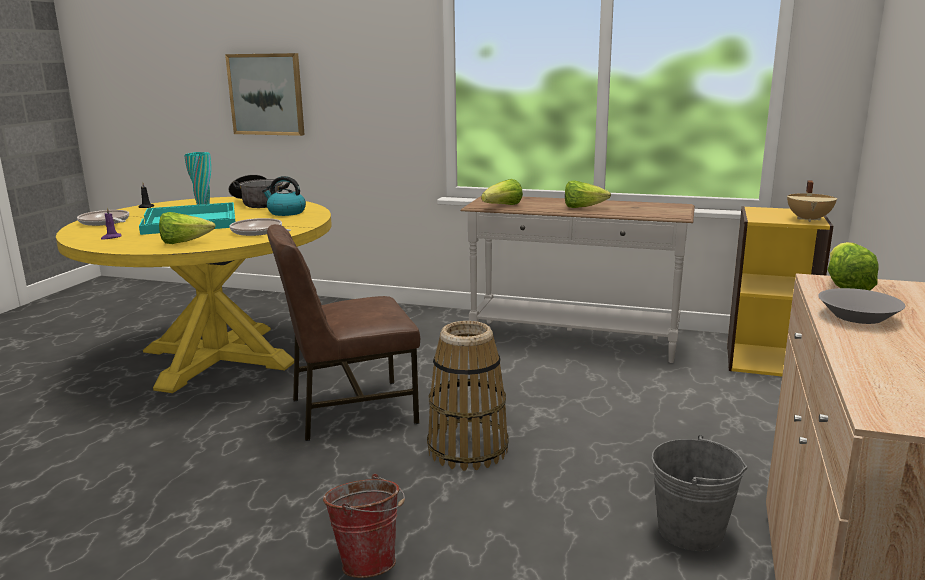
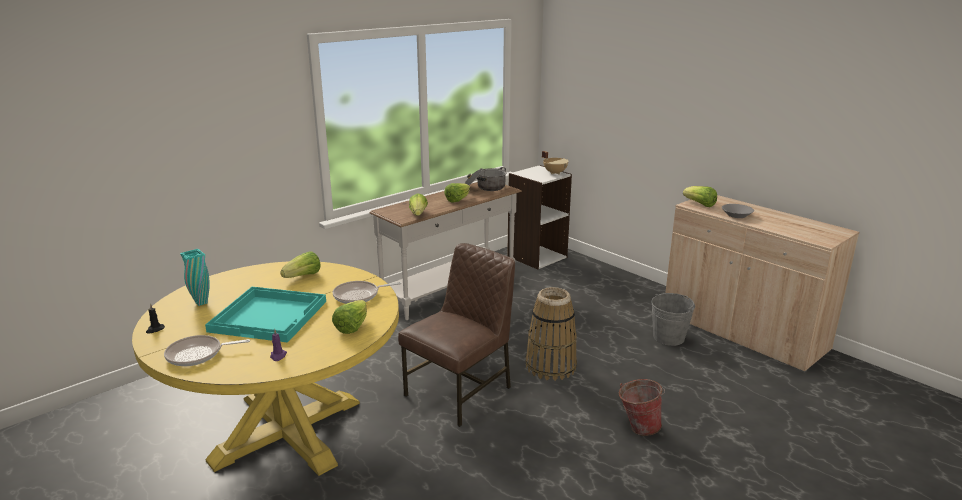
camera: 60 degrees left, 5 degrees up
(258, 203) = (242, 280): cooking pot -> cooking pot (484, 188)
(266, 94) = (134, 172): picture -> none
(286, 212) = (303, 276): kettle -> lettuce
(350, 410) = (460, 391): brown chair -> brown chair turned 150 degrees counterclockwise
(766, 360) = (536, 256): yellow bookcase -> white bookcase

